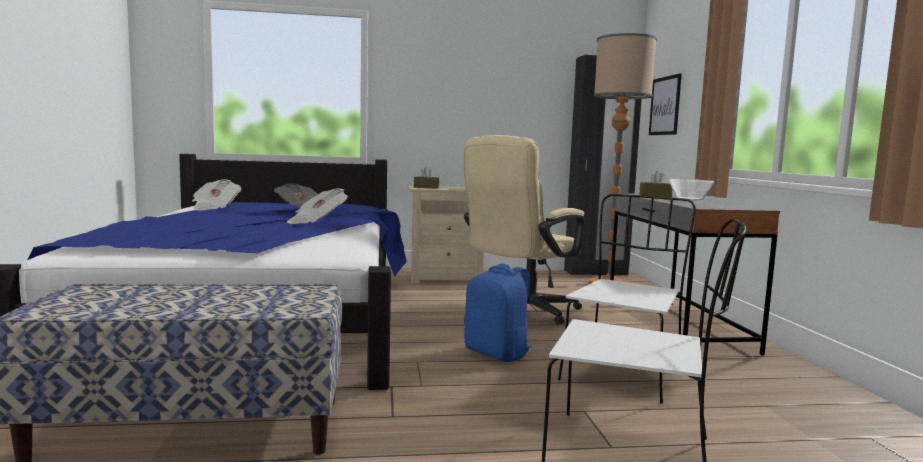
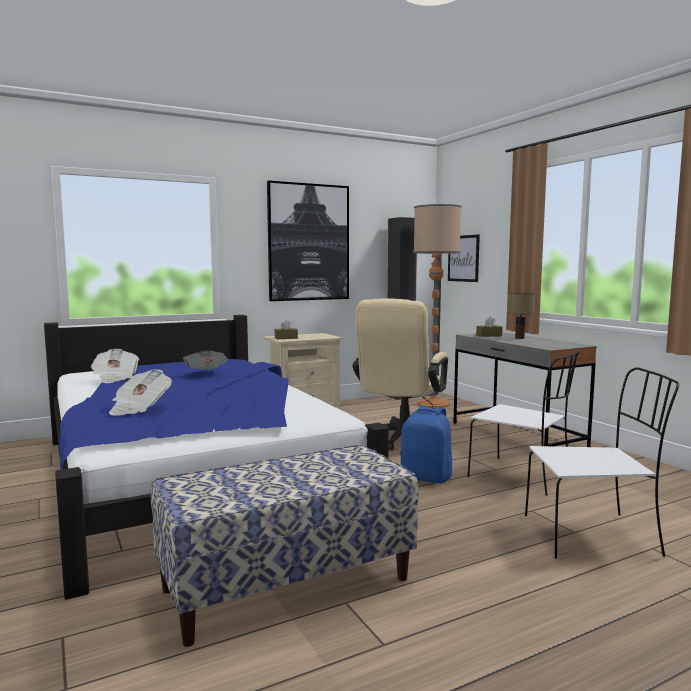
camera: 20 degrees left, 0 degrees up
(317, 222) = (255, 386): newspaper -> newspaper (139, 409)
(473, 84) = (308, 242): none -> picture
(623, 371) = (522, 476): white chair -> white chair turned 120 degrees clockwise
(689, 199) = (519, 338): bowl -> table lamp

